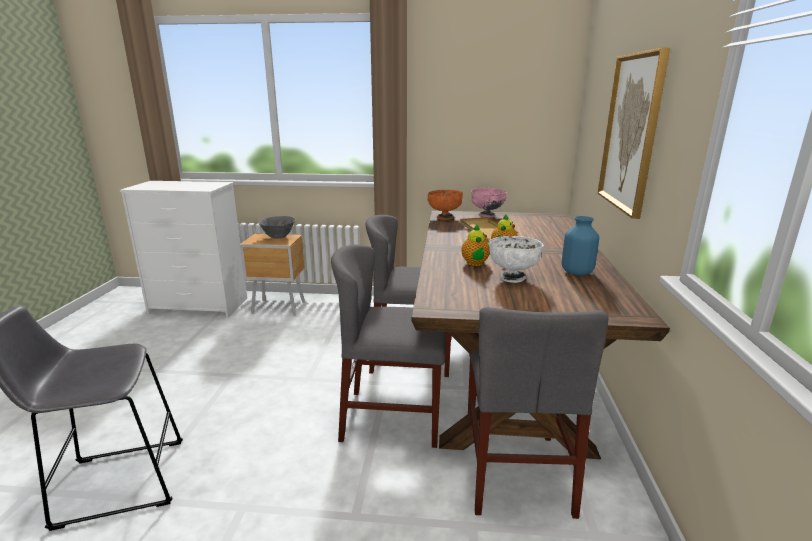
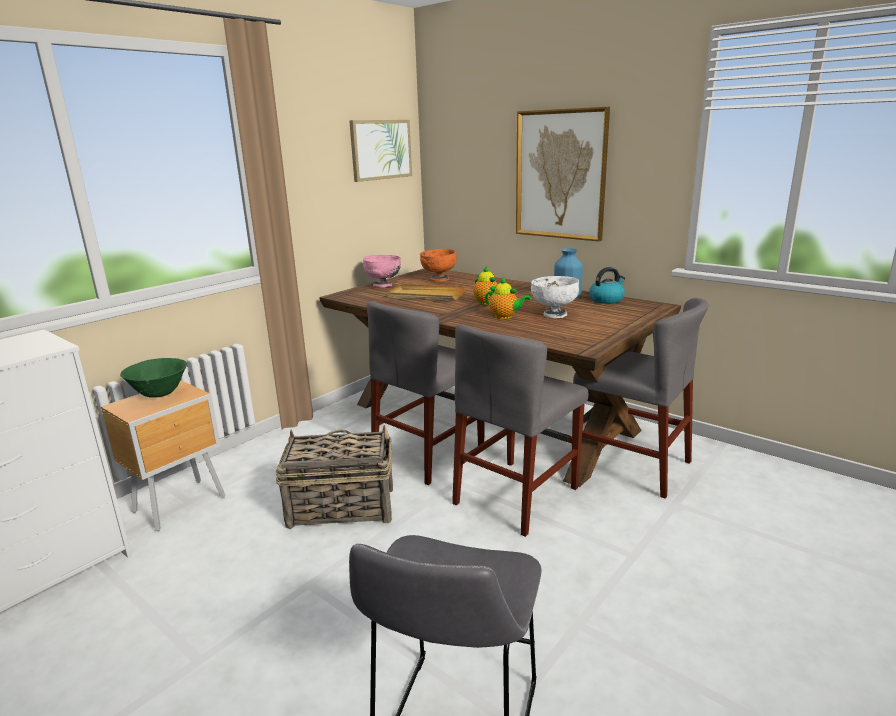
camera: 55 degrees left, 0 degrees up
(278, 237) = (160, 394): grey bowl -> green bowl
(314, 352) = (340, 507): none -> basket
(444, 217) = (356, 298): orange bowl -> orange bowl (439, 279)
(525, 95) = (381, 149): none -> picture
(607, 288) = (606, 300): none -> kettle

